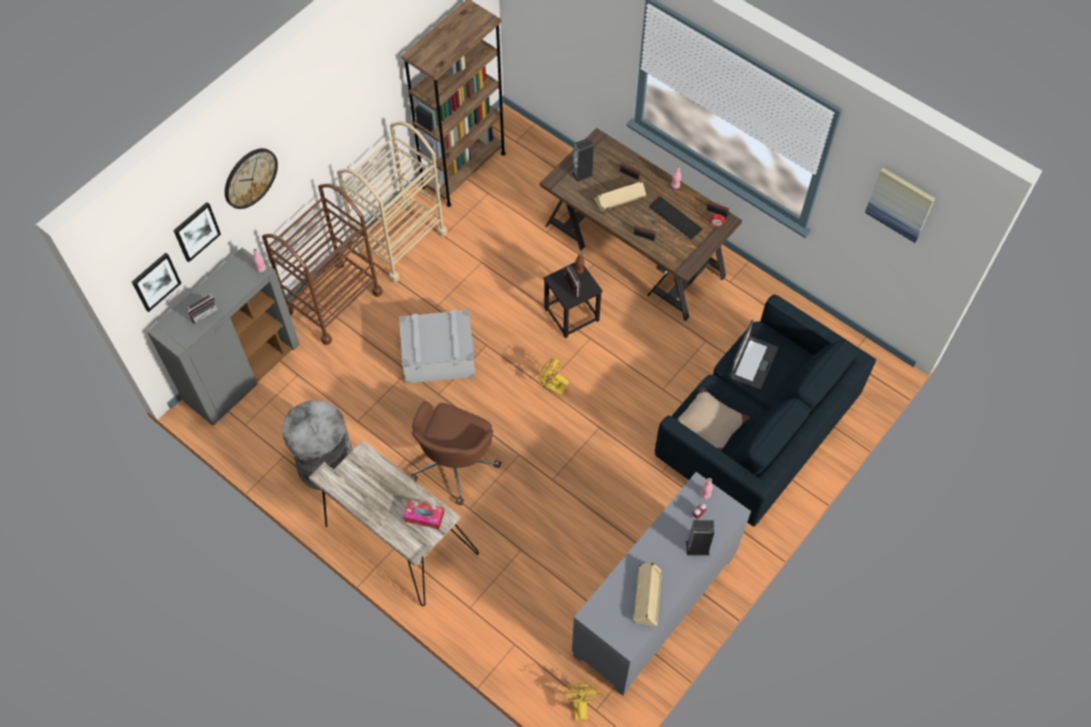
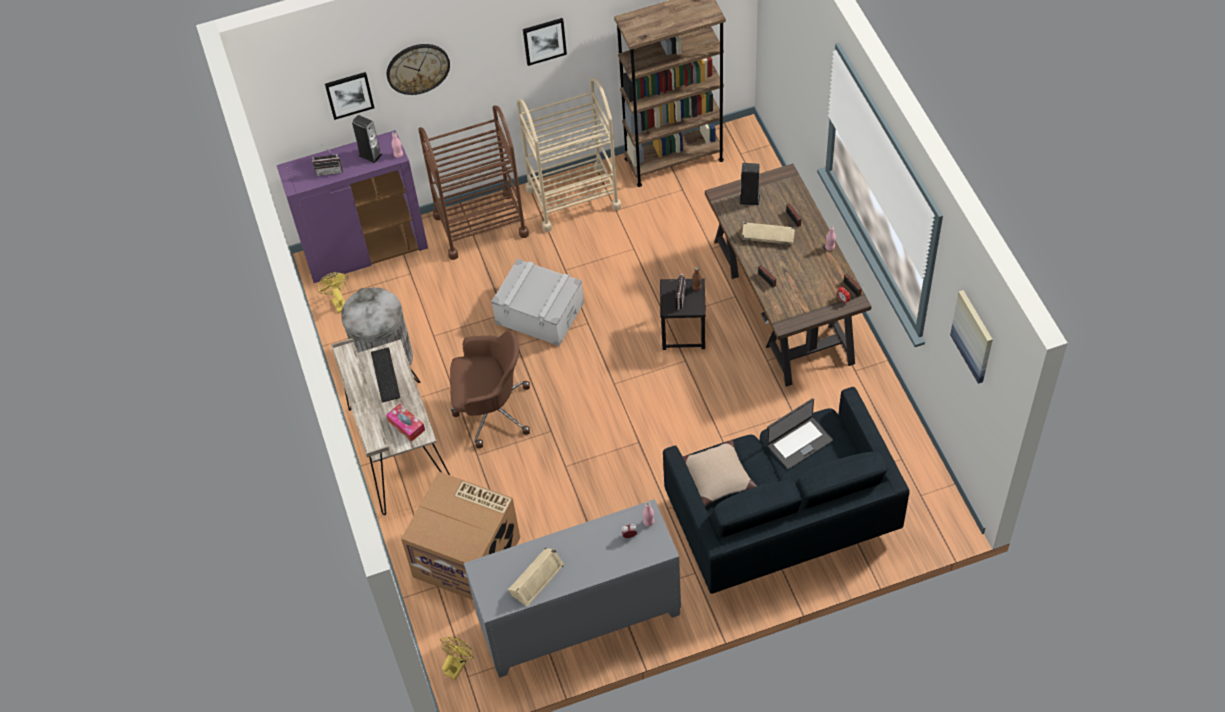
camera: 35 degrees right, 5 degrees down
(155, 281) = (297, 123): picture -> picture (544, 40)
(243, 373) = (366, 251): grey cabinet -> purple cabinet
(454, 463) = (491, 410): brown office chair -> brown office chair turned 150 degrees counterclockwise
(523, 603) = (468, 556): none -> cardboard box
(552, 386) = (621, 386): yellow fan -> yellow fan (338, 302)
(676, 217) = (809, 276): keyboard -> keyboard (386, 375)
(697, 548) = (609, 562): speaker -> speaker (370, 155)

